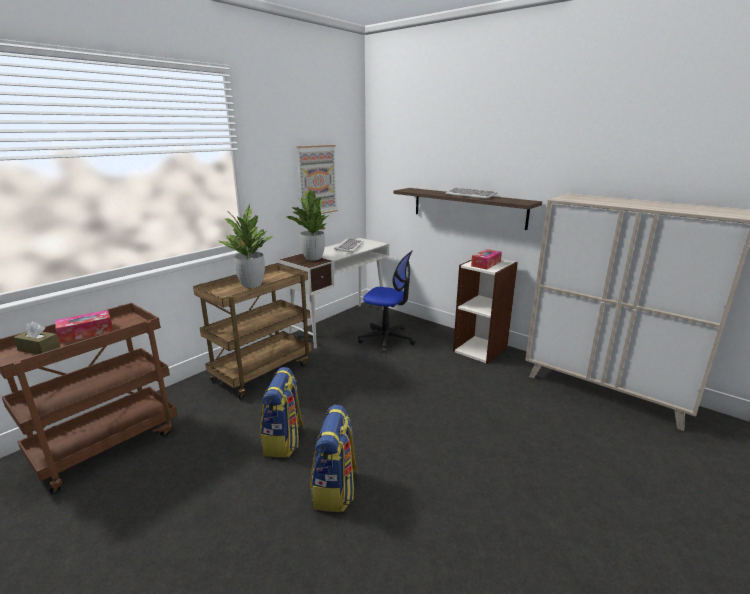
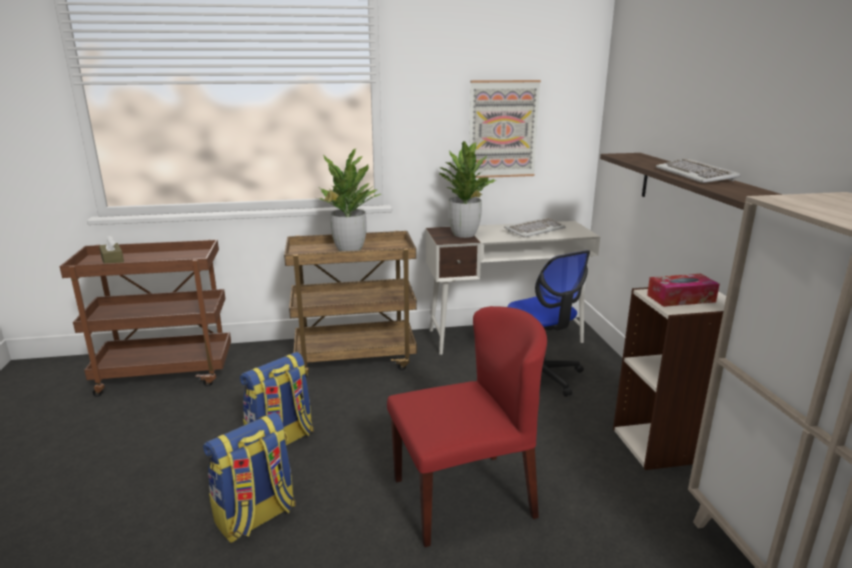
camera: 40 degrees right, 0 degrees up
(86, 333) = (157, 258): tissue box -> none
(431, 415) = (464, 496): none -> red chair

